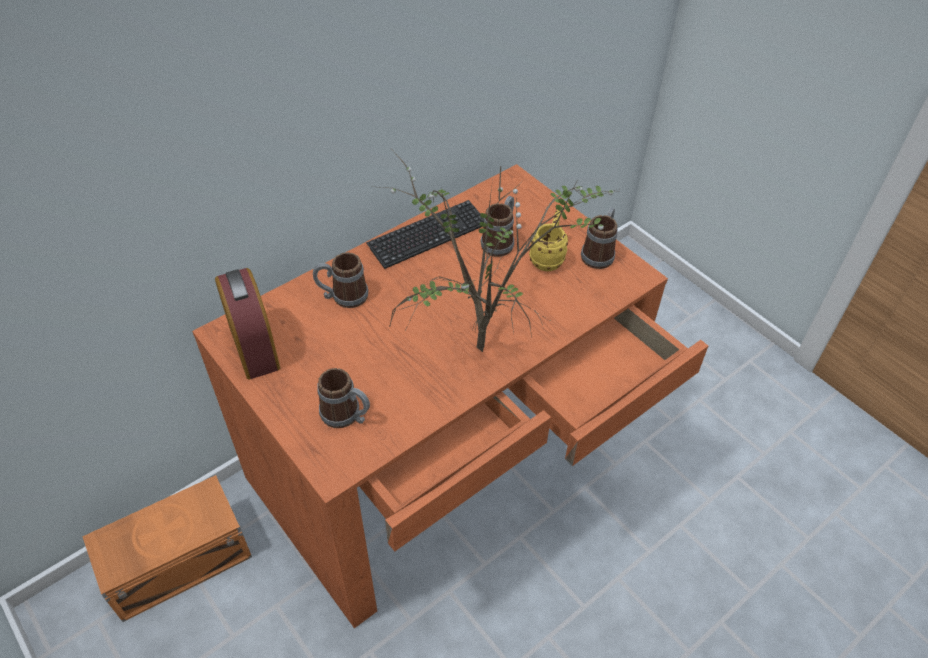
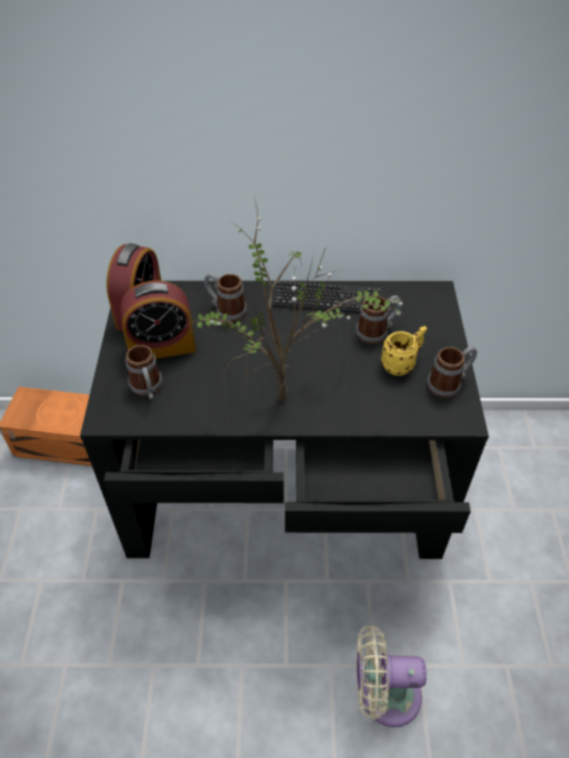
camera: 40 degrees right, 0 degrees up
(317, 368) = (162, 347): none -> alarm clock
(455, 464) = (287, 498): orange desk -> black desk
(676, 568) = (383, 694): none -> beige fan

